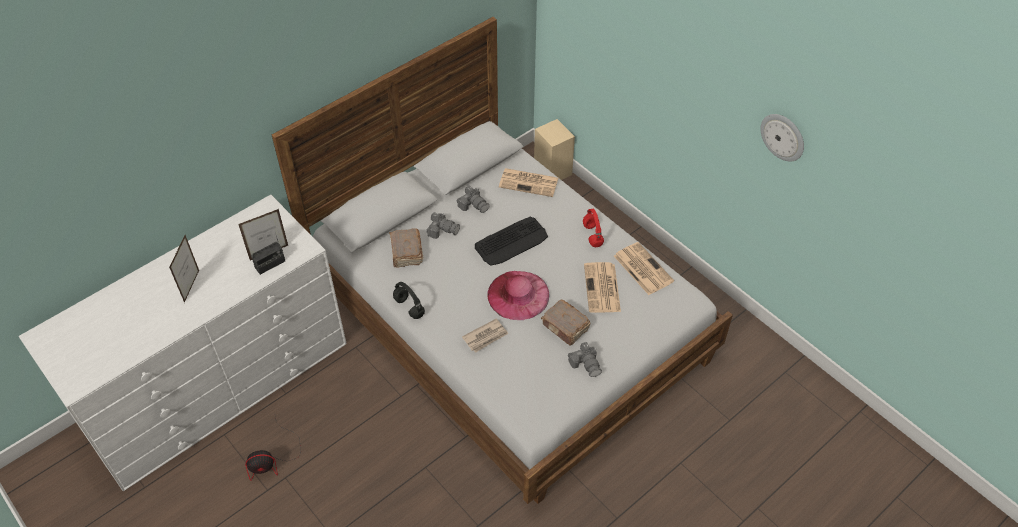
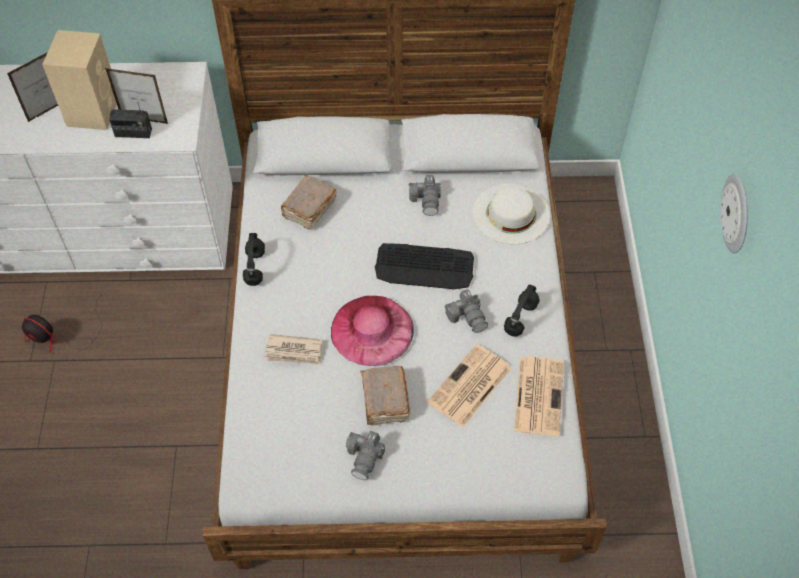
camera: 40 degrees right, 5 degrees up
(442, 230) = (368, 207): camera -> camera (468, 316)
(529, 182) = (511, 213): newspaper -> white hat
(552, 170) = (603, 221): beige speaker -> beige speaker (93, 110)
(592, 235) = (520, 318): red headphones -> black headphones
(783, 136) = (769, 344): wall clock -> wall clock (736, 213)

